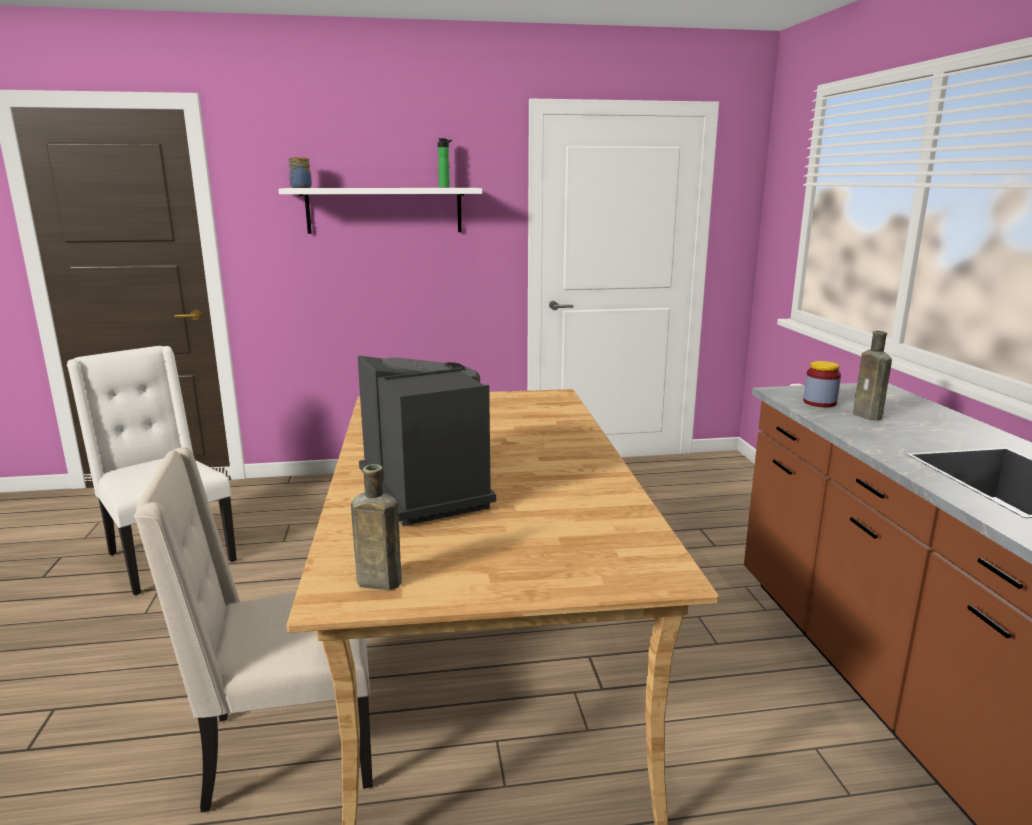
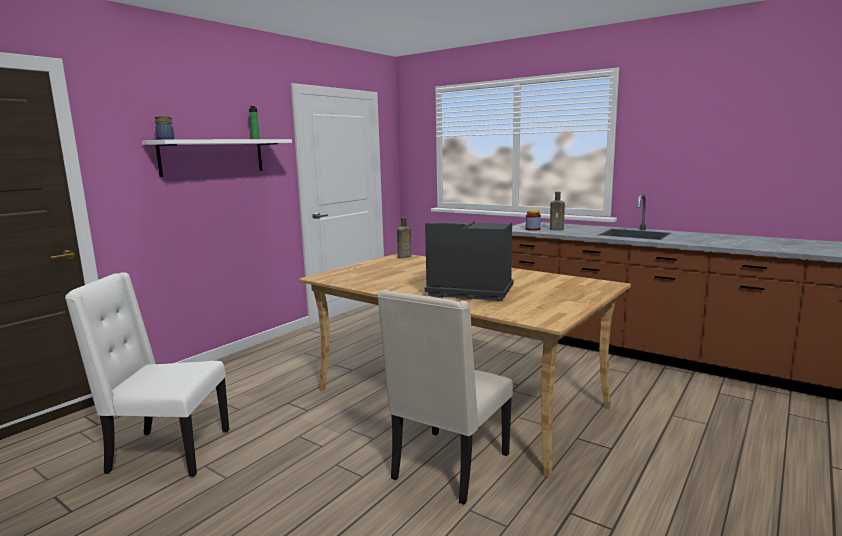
camera: 45 degrees left, 5 degrees down
(376, 582) = (547, 314): brown bottle -> brown bottle (403, 257)

